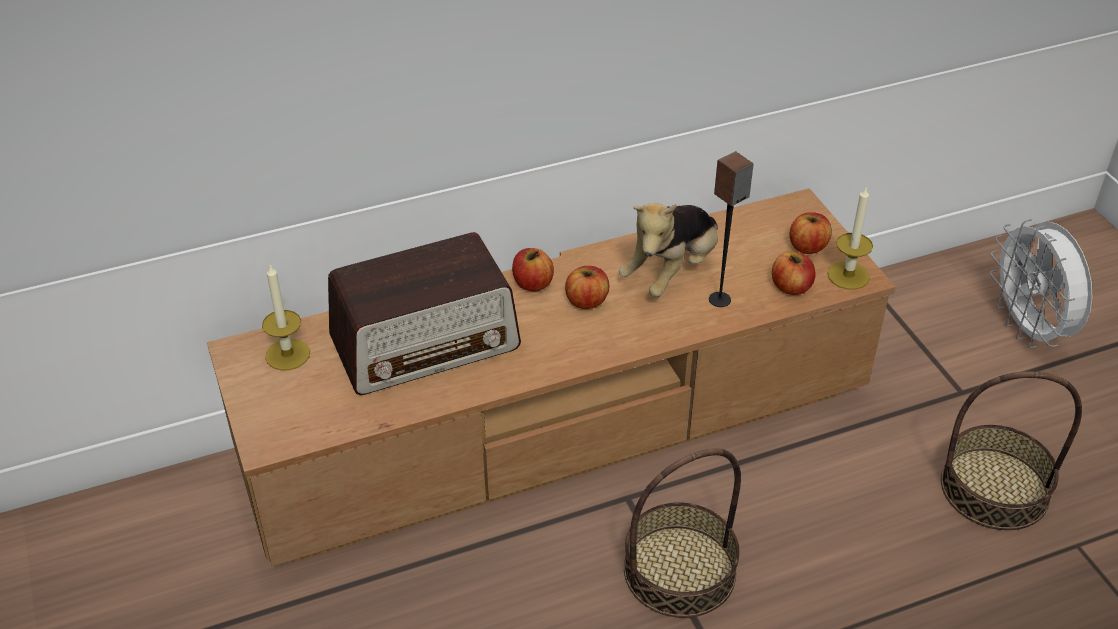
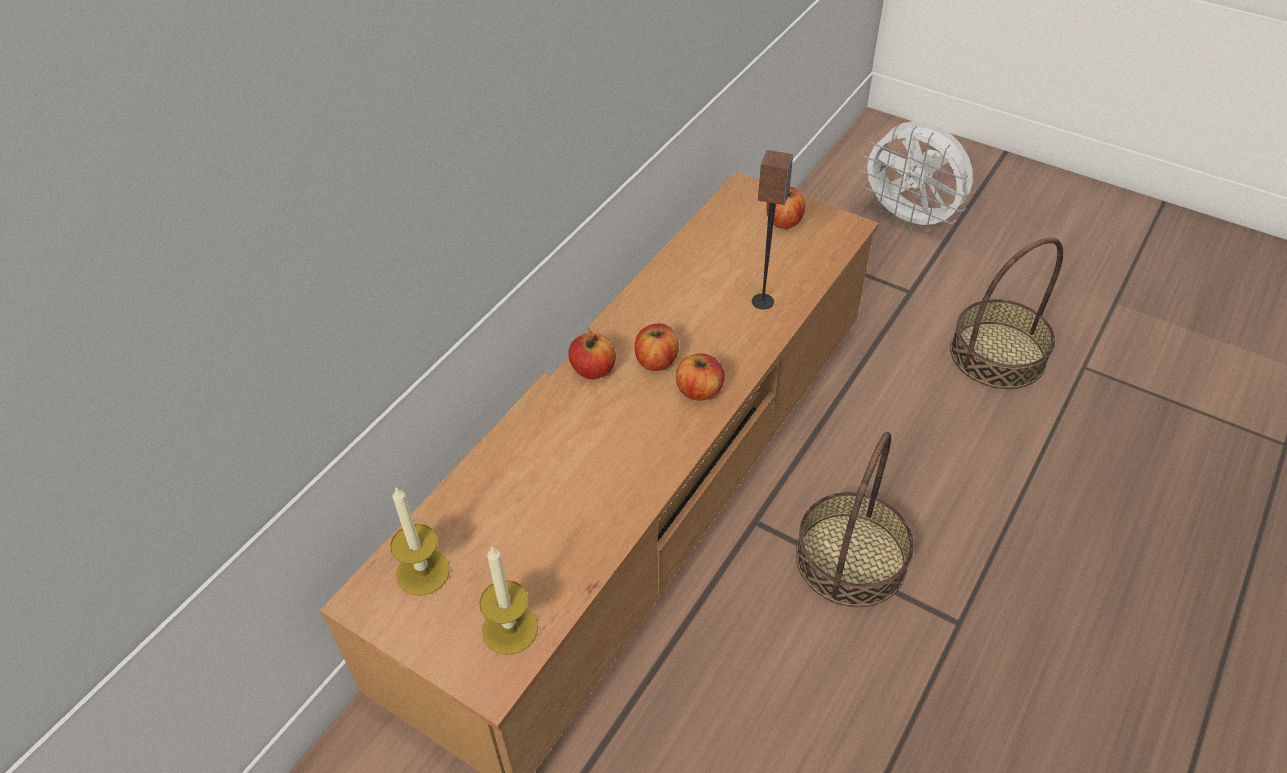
camera: 35 degrees left, 5 degrees up
(426, 343) = (552, 481): radio -> none
(672, 271) = (700, 297): plush toy -> none
(791, 287) = (806, 262): apple -> apple (699, 390)
(848, 275) = (837, 230): candle -> candle (510, 629)

